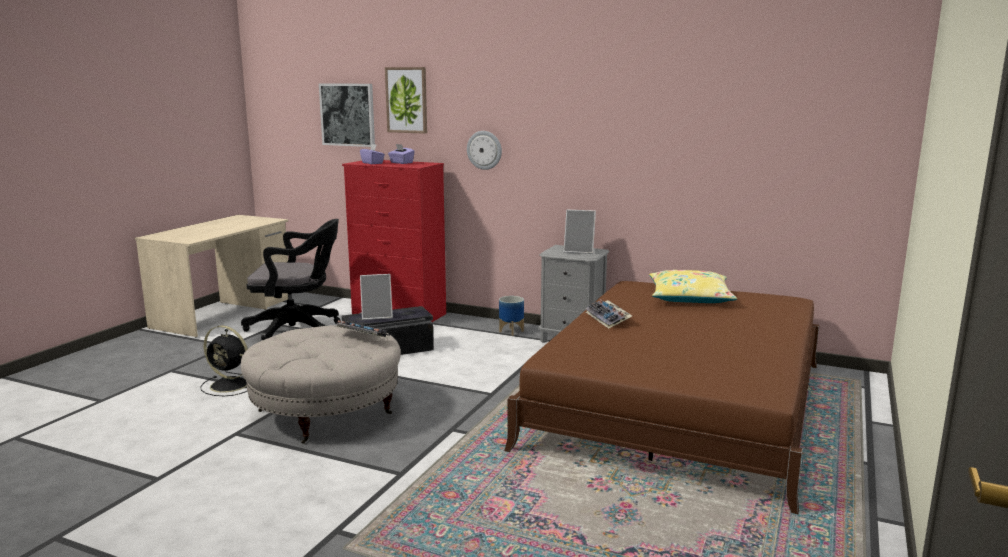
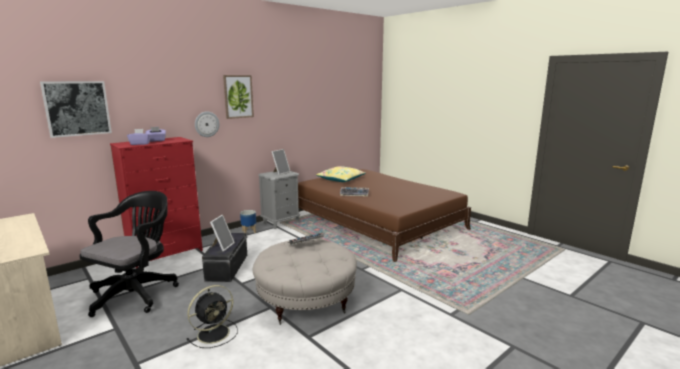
camera: 65 degrees left, 0 degrees up
(407, 100) = (140, 93): picture -> picture (238, 96)

